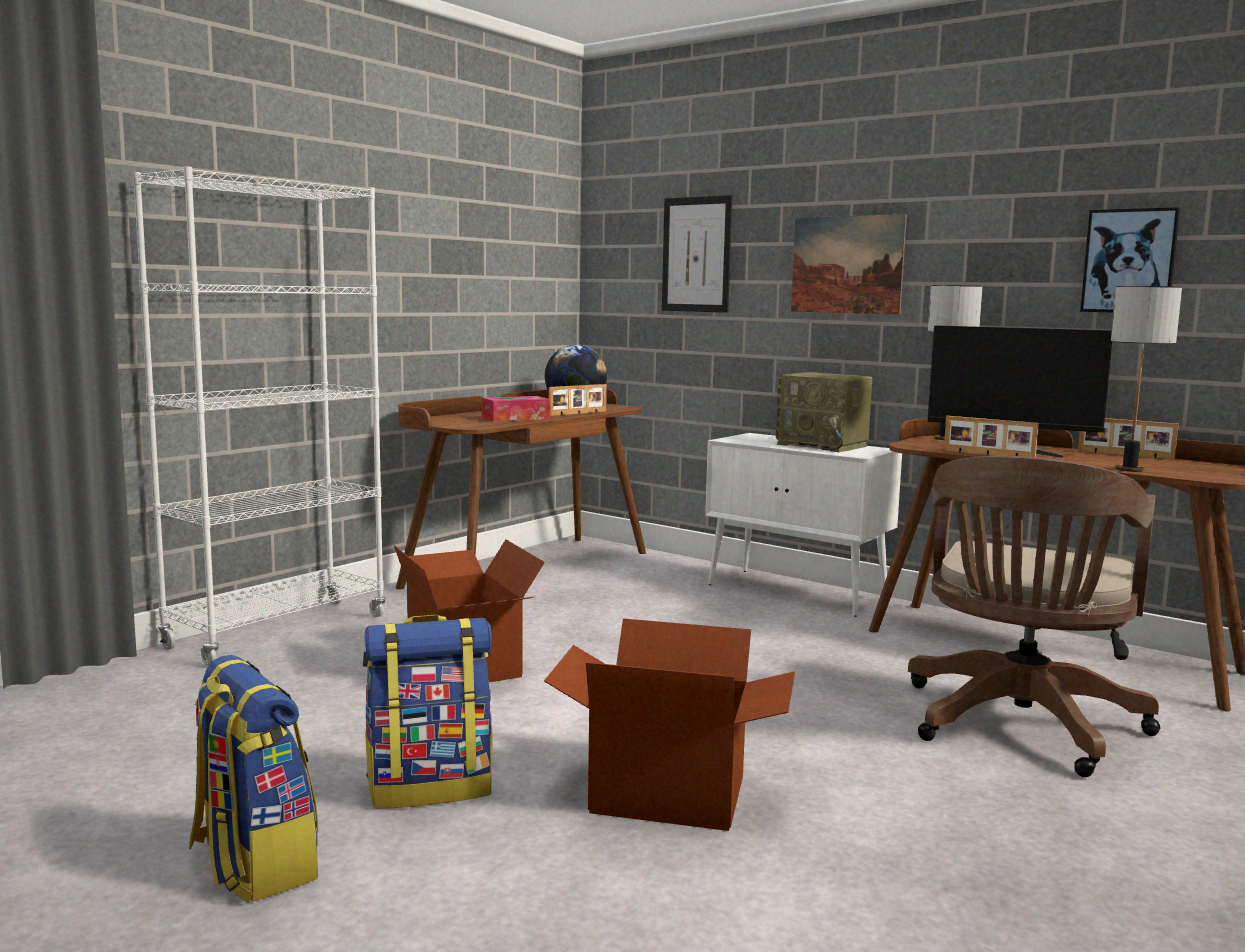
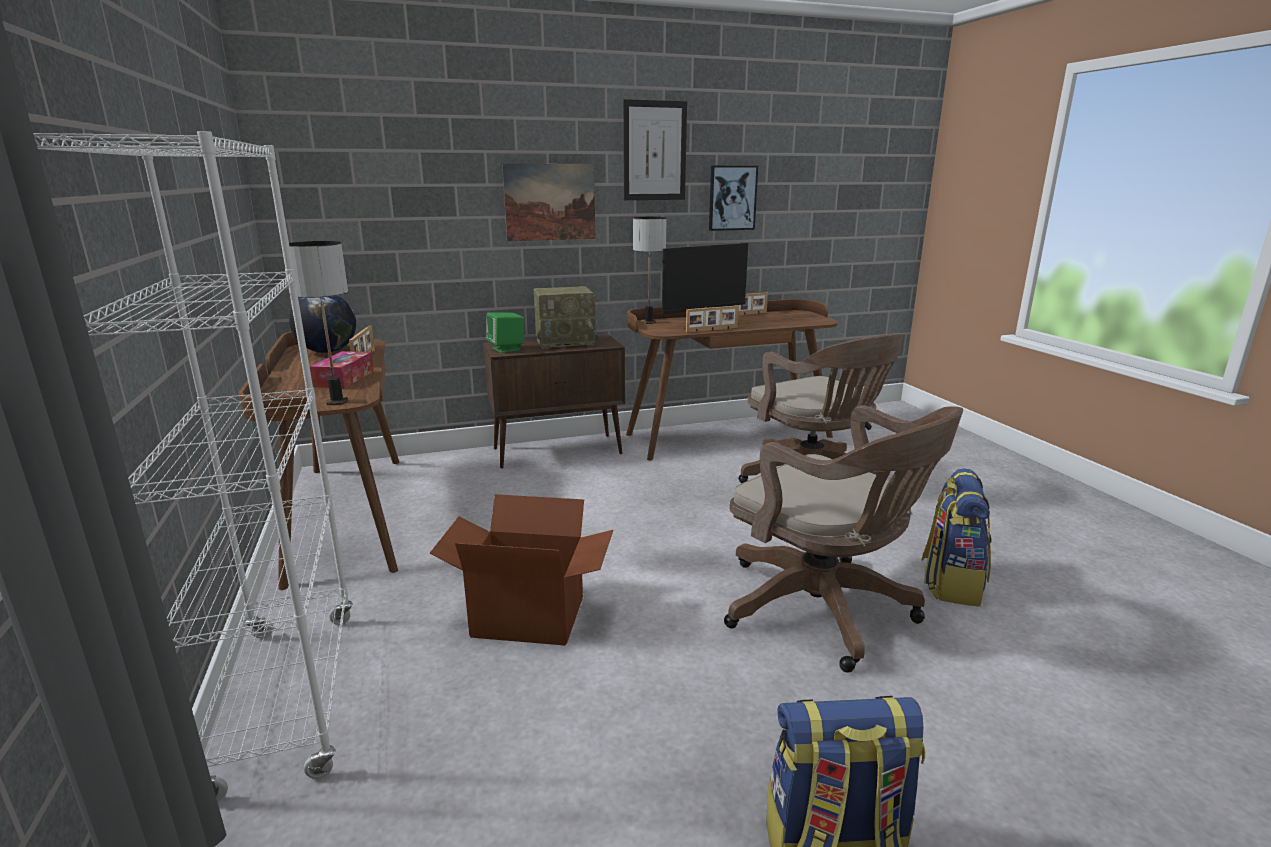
camera: 55 degrees left, 10 degrees up
(430, 787) = (749, 708): backpack -> backpack (950, 583)
(669, 793) = (825, 611): cardboard box -> brown office chair
(696, 254) = (404, 194): picture -> picture (654, 151)
(745, 439) = (507, 349): none -> green speaker
(797, 592) = (558, 451): white cabinet -> brown cabinet
(1129, 469) = (784, 324): table lamp -> table lamp (337, 402)

